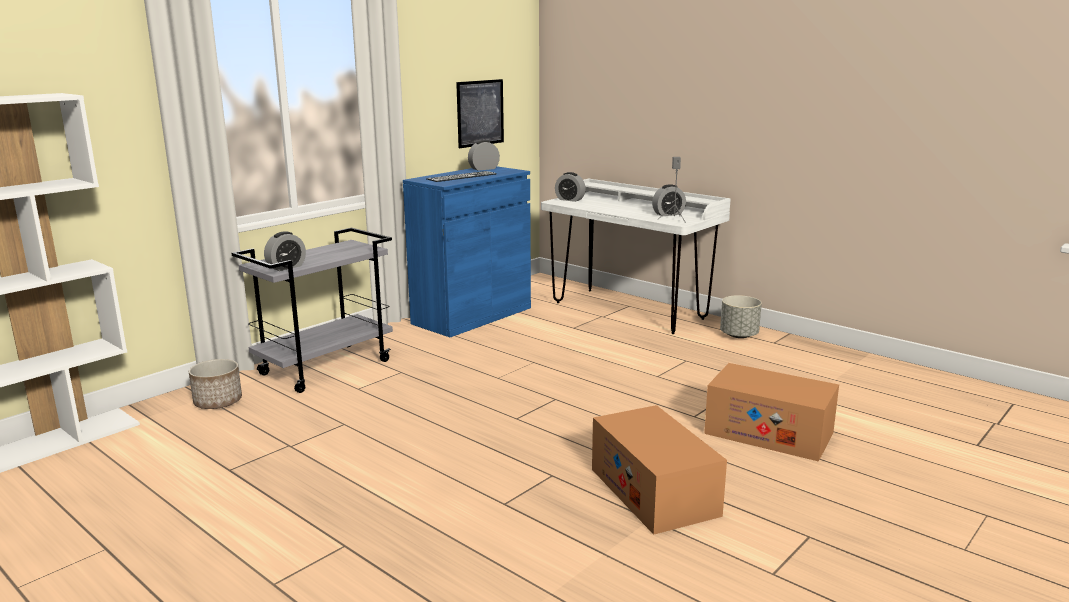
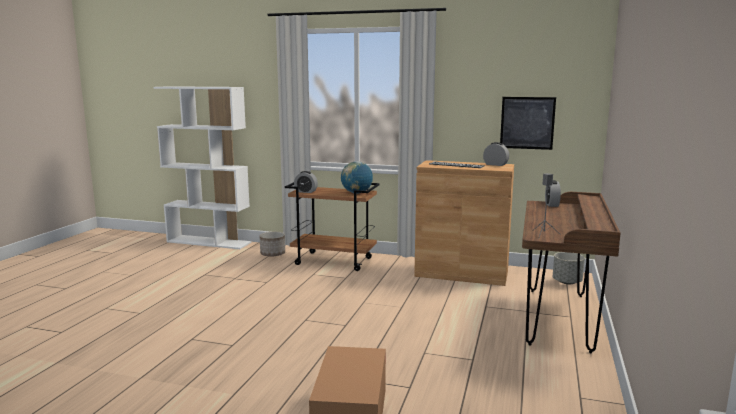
camera: 65 degrees right, 5 degrees down
(326, 367) = (334, 261): grey cart -> brown cart
(350, 248) = (356, 193): none -> globe
(472, 316) = (461, 273): blue cabinet -> brown cabinet
(628, 310) = (558, 318): white desk -> brown desk
(654, 491) = (223, 381): cardboard box -> none
(668, 214) = (560, 231): alarm clock -> none
(739, 335) = (573, 376): grey planter -> grey planter (567, 282)

